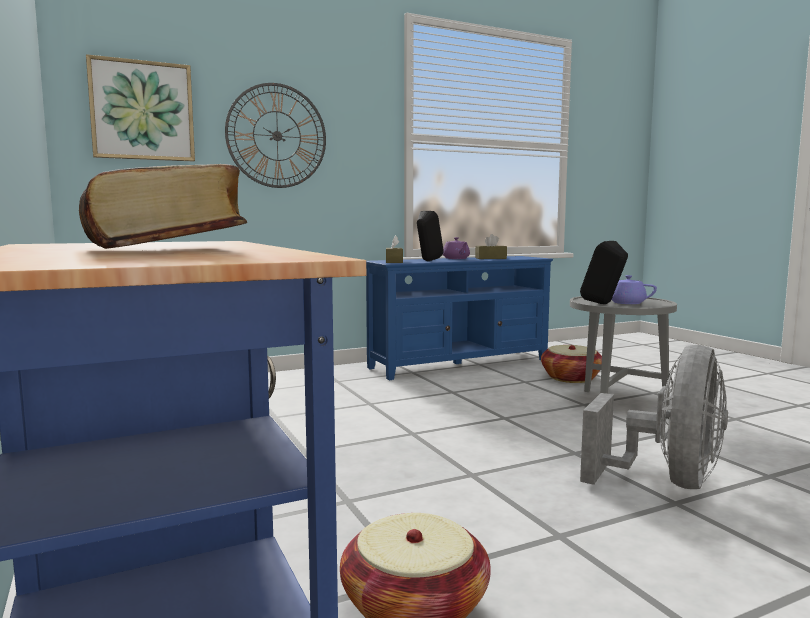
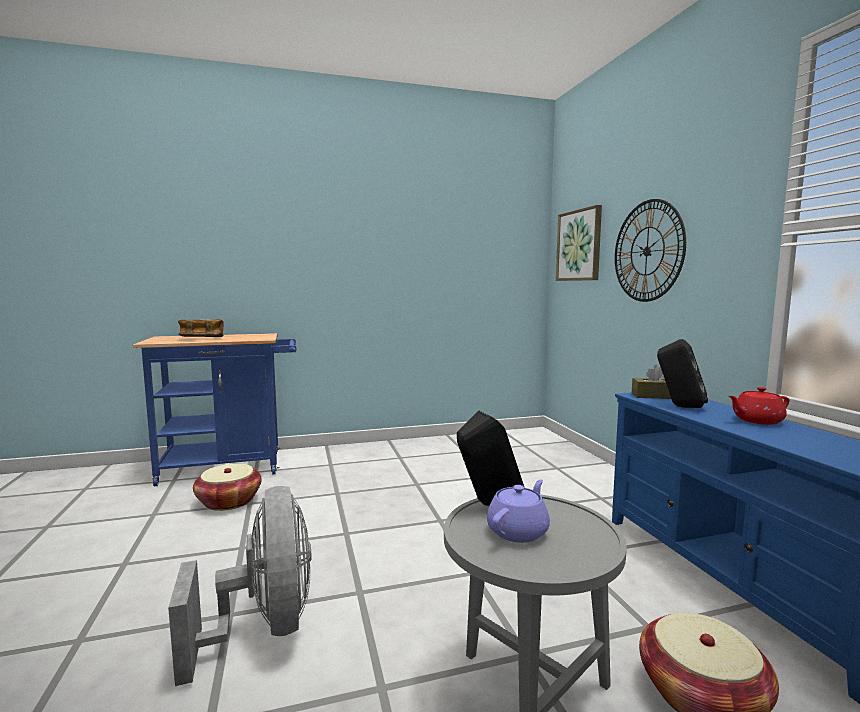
camera: 100 degrees right, 0 degrees up
(456, 258) = (756, 421): purple teapot -> red teapot
(490, 258) = (800, 439): brown tissue box -> none
(667, 481) = (264, 628): grey fan -> grey fan turned 150 degrees counterclockwise

